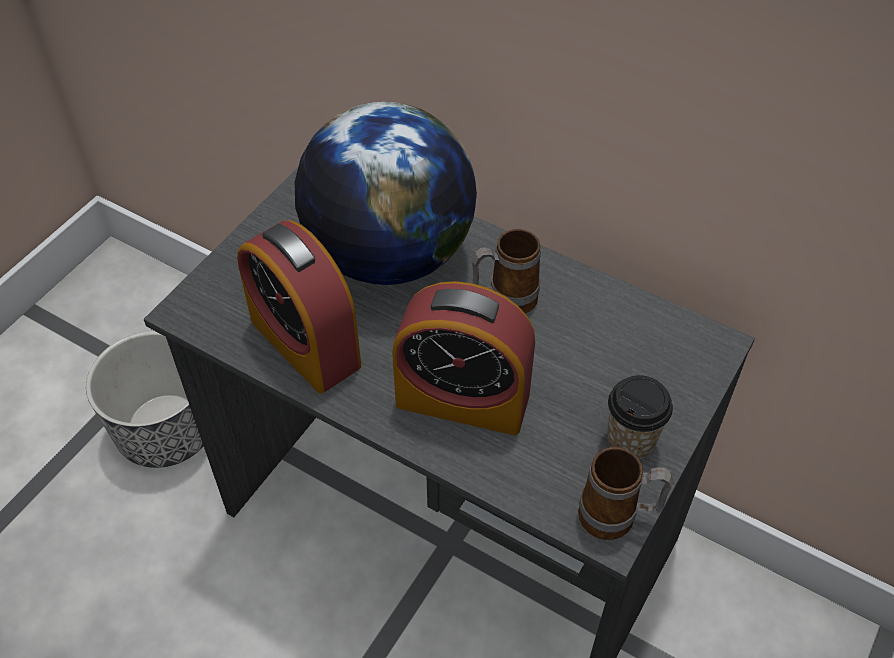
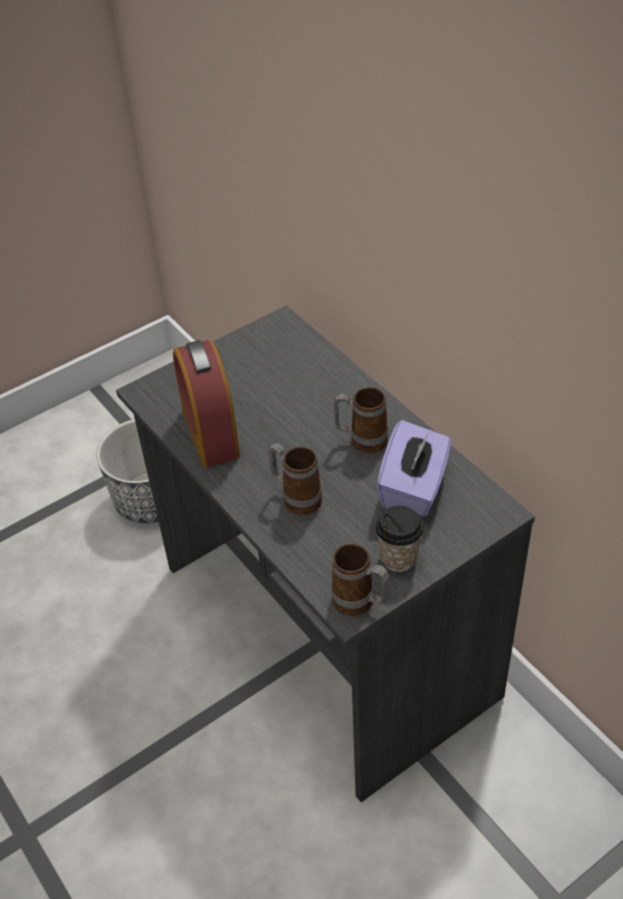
camera: 25 degrees right, 5 degrees down
(388, 255) = (297, 390): globe -> none
(462, 399) = (296, 498): alarm clock -> mug
(599, 343) = (414, 488): none -> purple tissue box

